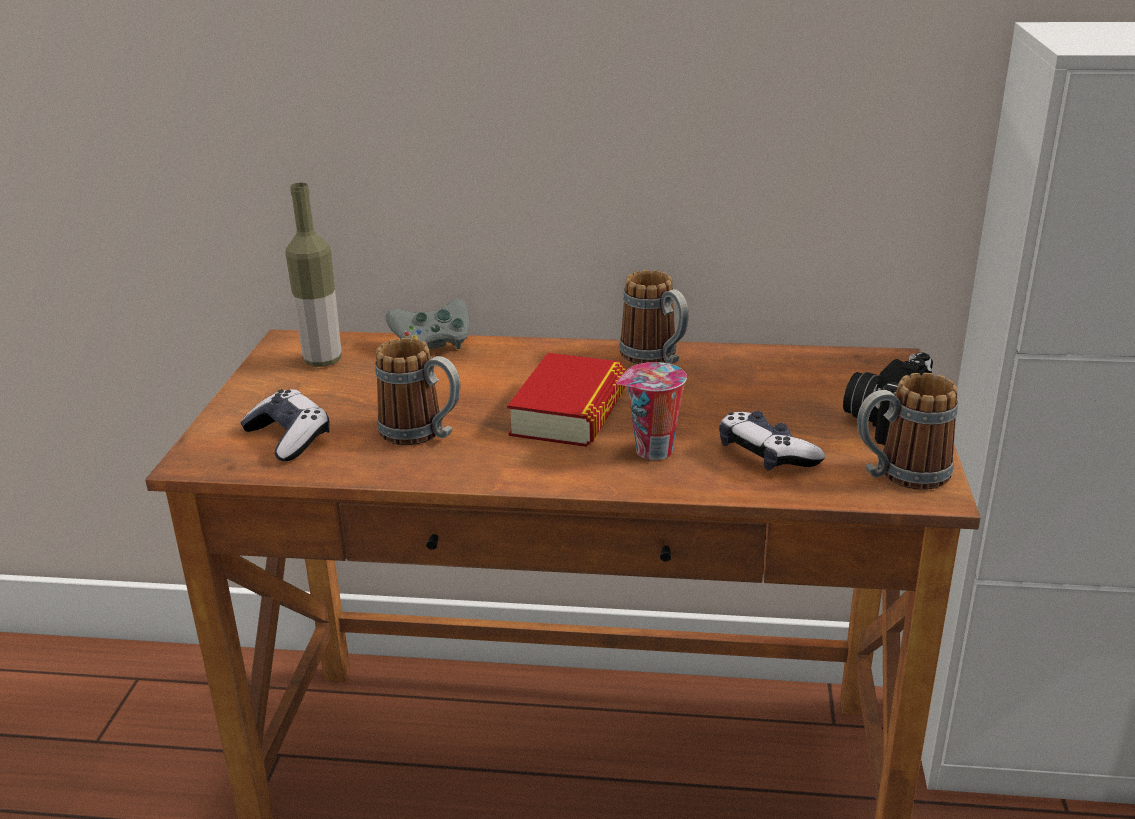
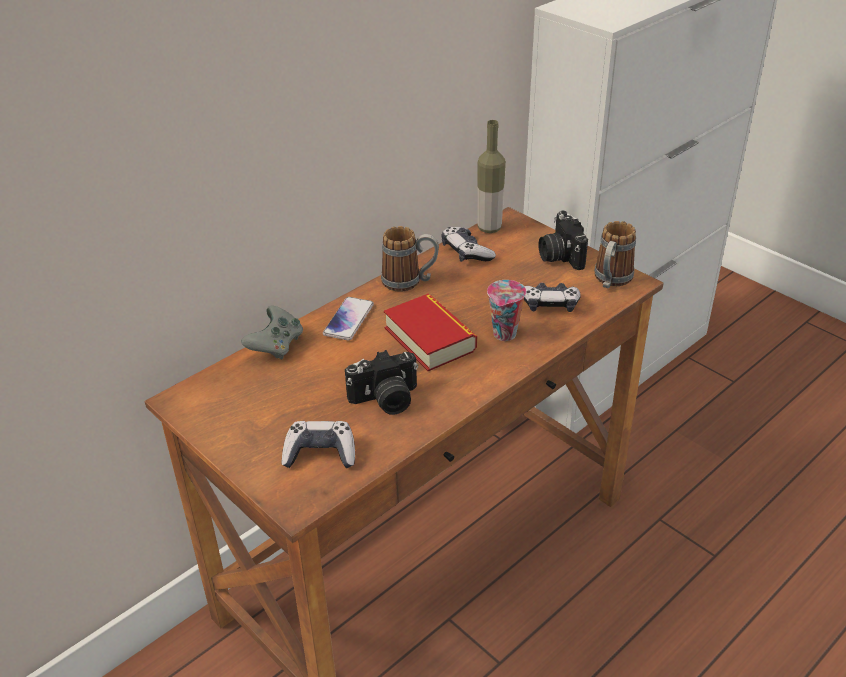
camera: 50 degrees left, 10 degrees up
(323, 361) = (232, 398): bottle -> bottle (489, 228)
(422, 434) = (385, 400): mug -> camera
(532, 358) = (349, 320): none -> phone
(772, 363) = (466, 252): none -> game controller

